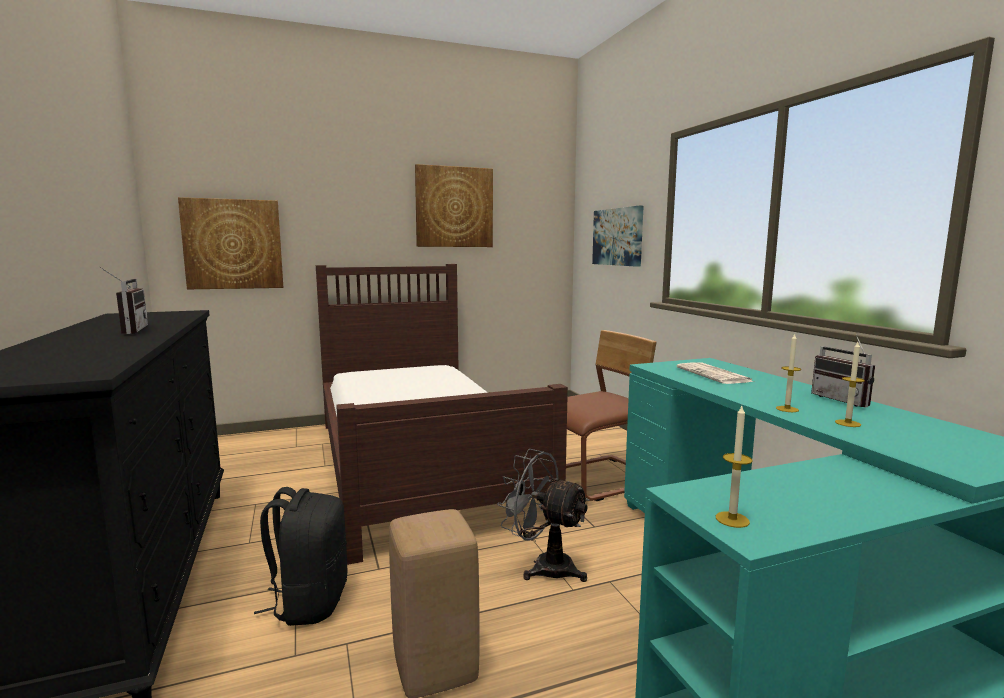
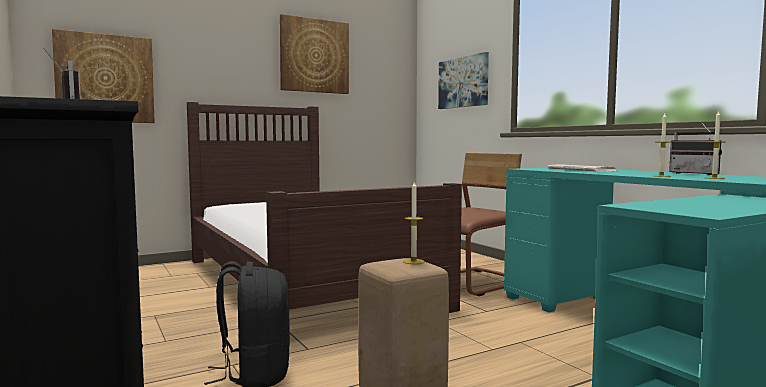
camera: 10 degrees left, 5 degrees down
(544, 566) = (458, 337): grey fan -> none
(732, 519) = (683, 210): candle -> candle (413, 261)

